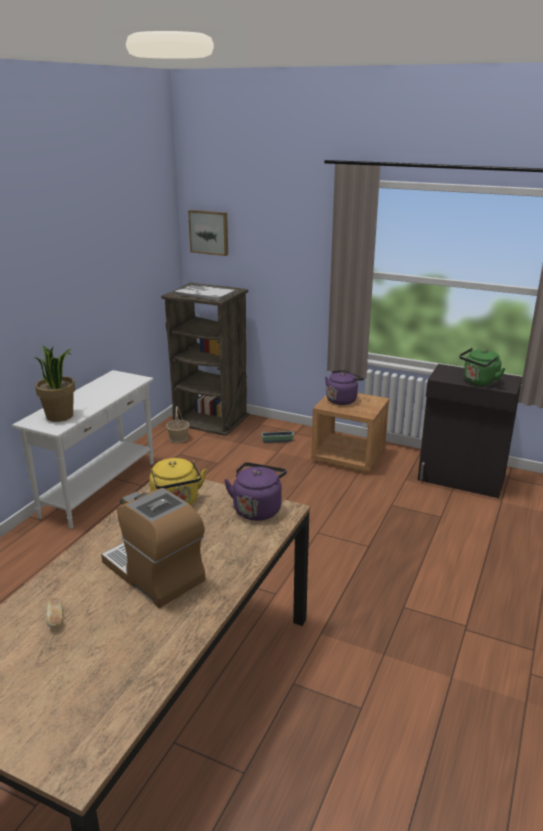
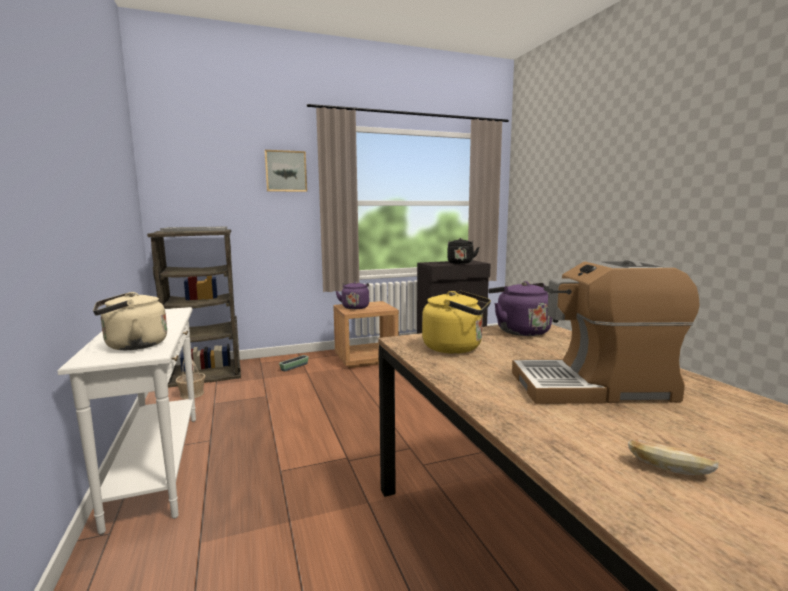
camera: 45 degrees left, 15 degrees down
(60, 416) = (132, 346): potted plant -> beige kettle
(209, 232) = (178, 176): picture -> picture (285, 171)
(479, 382) = (460, 263): green kettle -> black kettle

